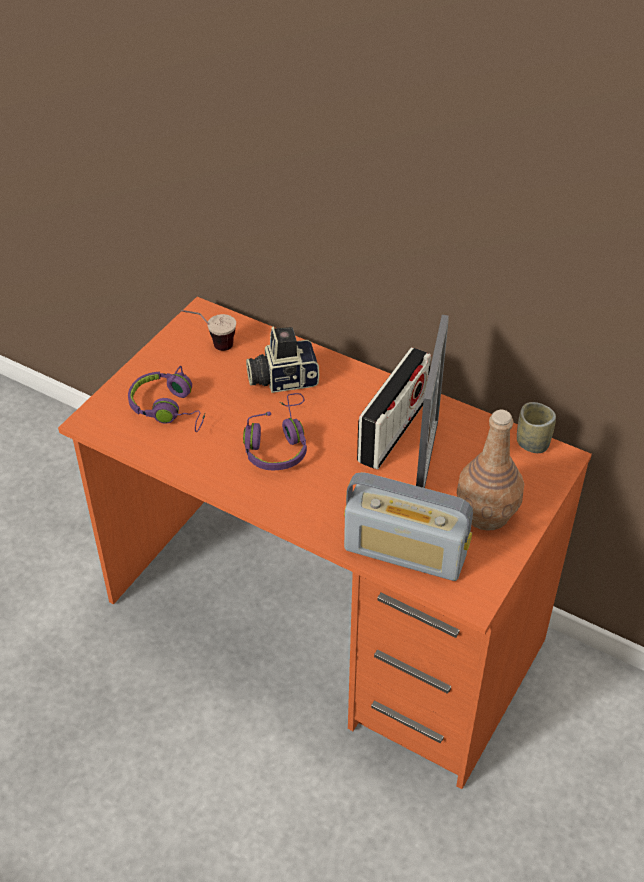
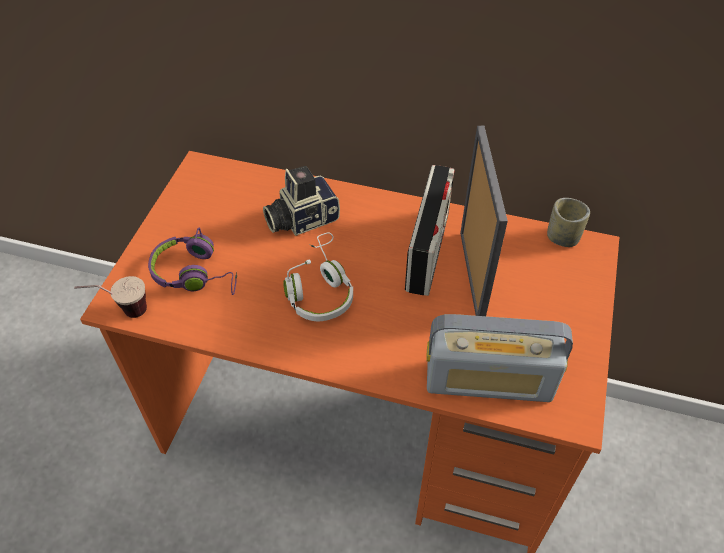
camera: 15 degrees left, 5 degrees up
(211, 345) = (219, 198): cup -> cup (122, 313)
(278, 443) = (319, 289): purple headphones -> white headphones
(487, 513) = (551, 319): brown bottle -> none

